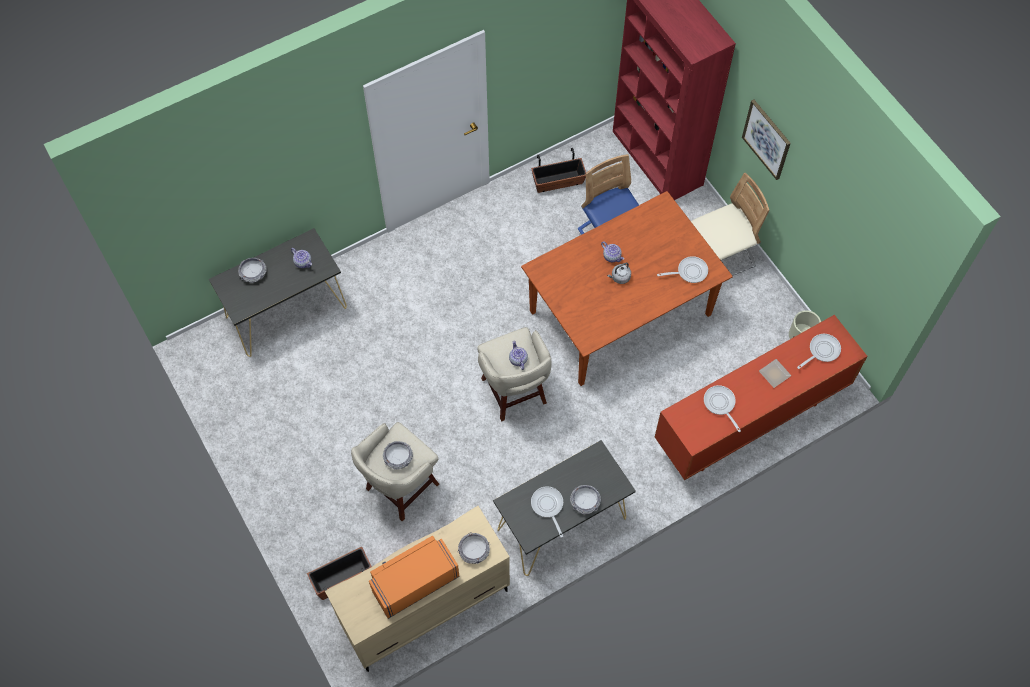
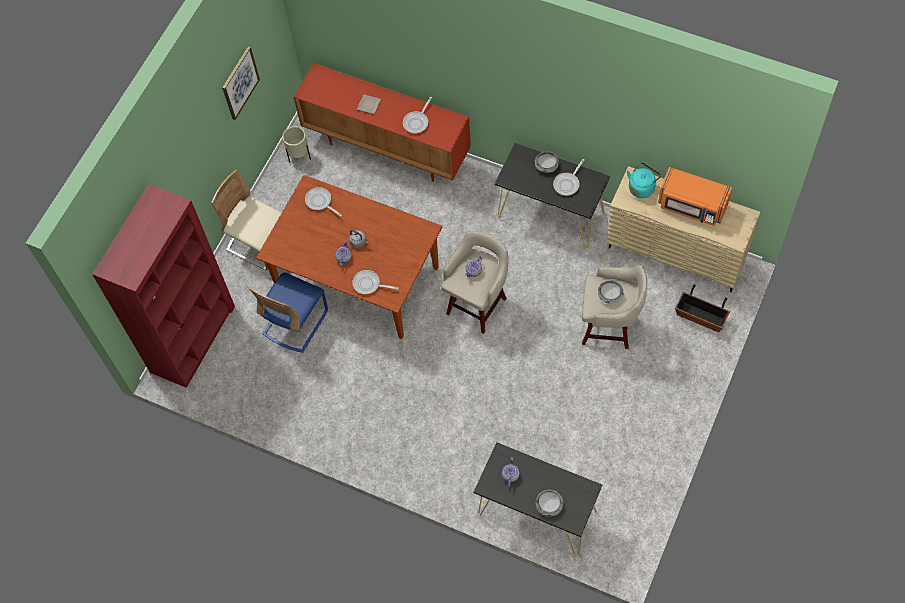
camera: 120 degrees left, 0 degrees up
(474, 551) = (642, 187): bowl -> turquoise kettle
(558, 182) = (266, 395): planter -> none
(766, 139) = (193, 169): picture -> picture (240, 82)
(821, 351) = (329, 88): frying pan -> frying pan (369, 284)

